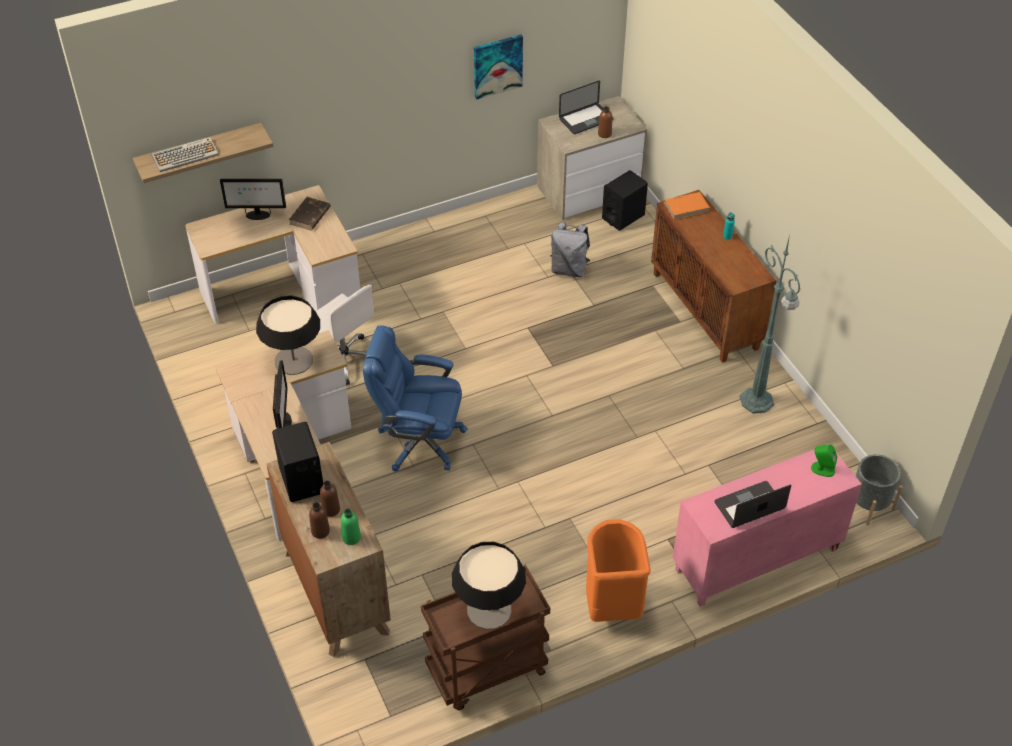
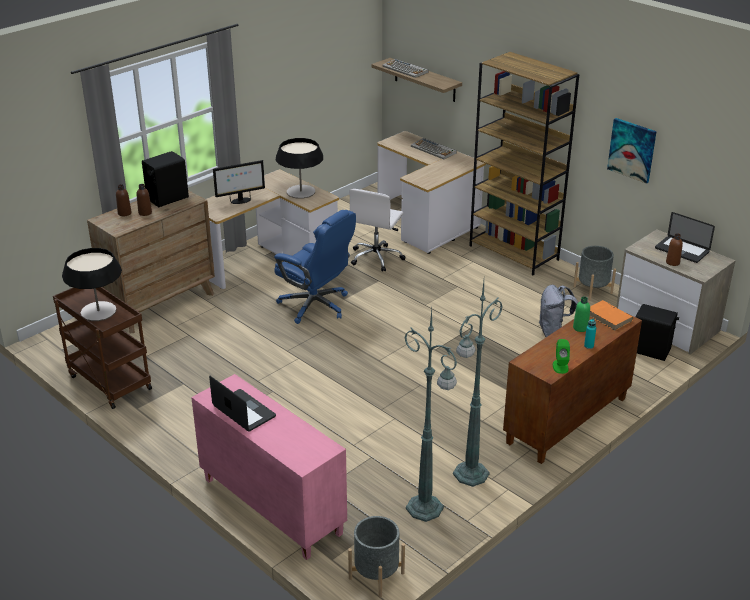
camera: 70 degrees right, 15 degrees down
(257, 215) = (434, 149): monitor -> keyboard
(309, 216) = (449, 166): brown book -> none
(351, 537) = (122, 224): green bottle -> green bottle (580, 328)
(400, 245) = (514, 253): none -> brown bookcase
(419, 441) = (315, 305): blue office chair -> blue office chair turned 135 degrees clockwise
(504, 215) = (592, 290): none -> grey planter
(611, 606) = (190, 430): orange trash can -> none
(794, 446) = (426, 509): none -> green floor lamp
(822, 469) = (309, 449): green speaker -> green speaker (560, 366)

